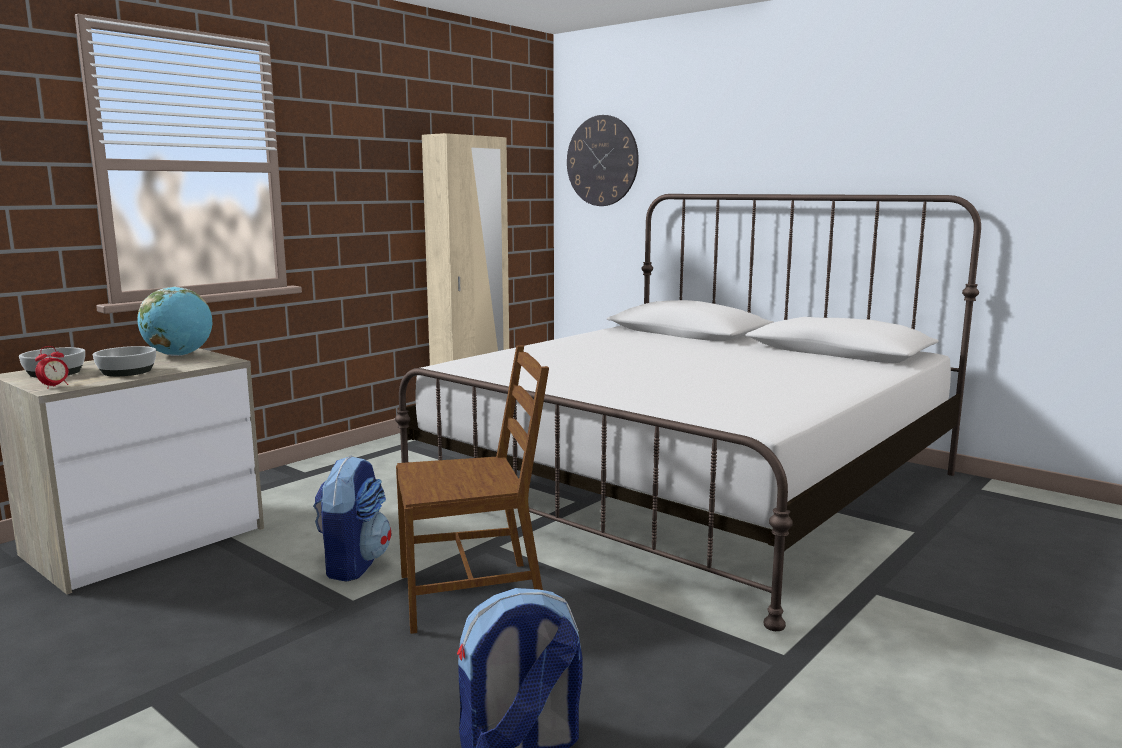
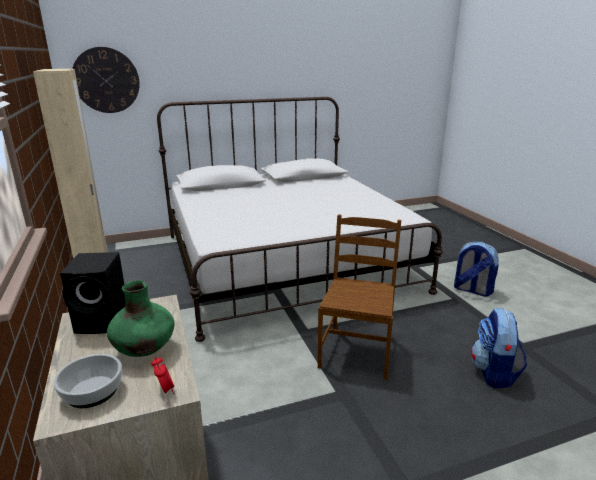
camera: 60 degrees left, 10 degrees up
(126, 371) = (145, 350): bowl -> green vase
(179, 355) = (104, 321): globe -> black speaker
(353, 564) = (287, 381): backpack -> backpack (471, 290)

